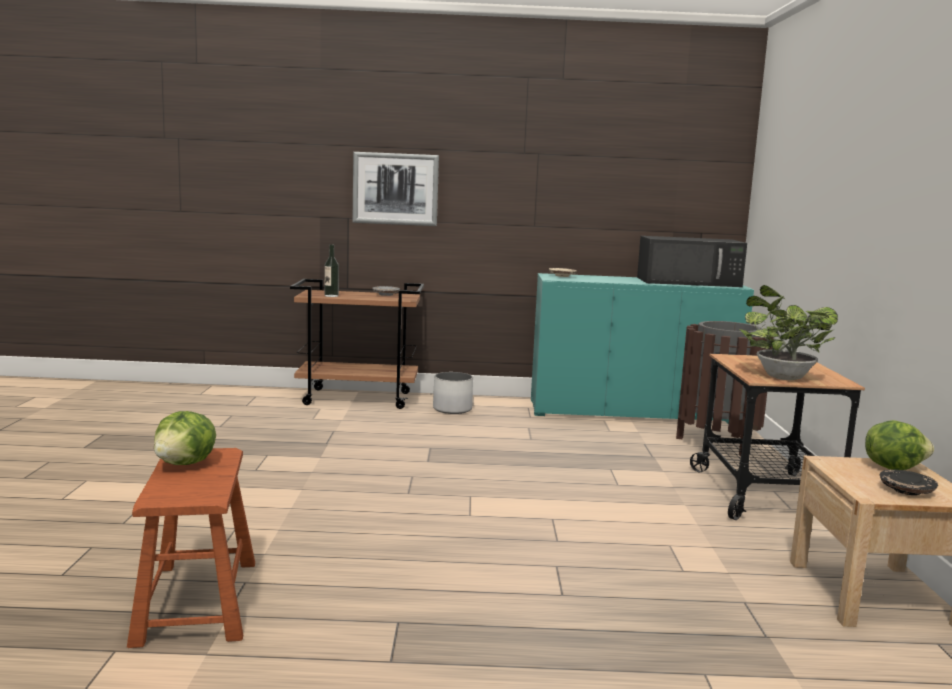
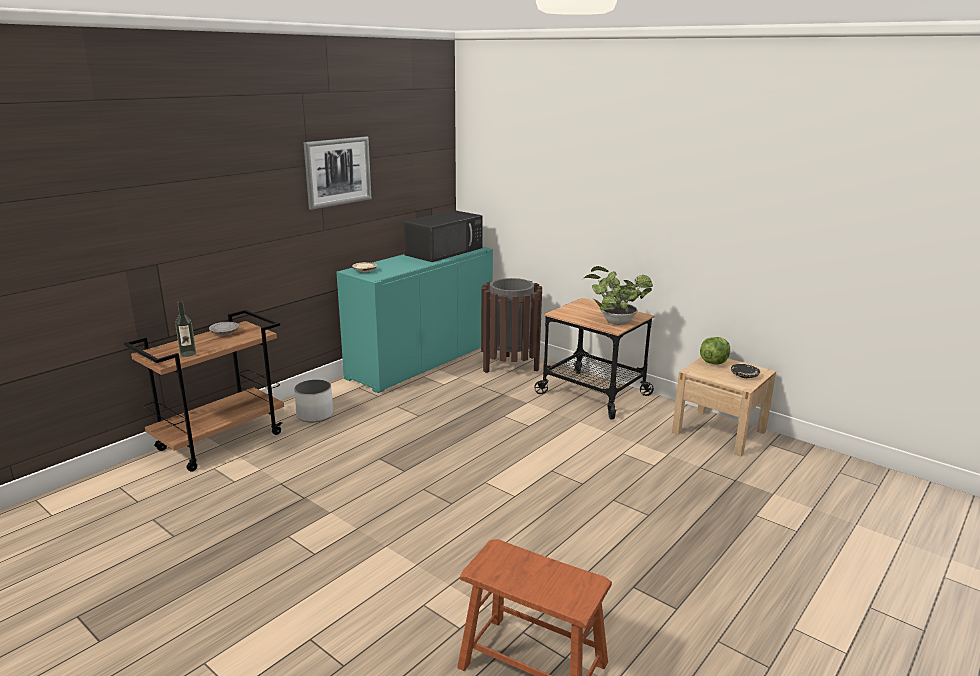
camera: 50 degrees left, 10 degrees up
(186, 464) = (509, 573): lettuce -> none
(395, 189) = (202, 223): picture -> picture (338, 172)

